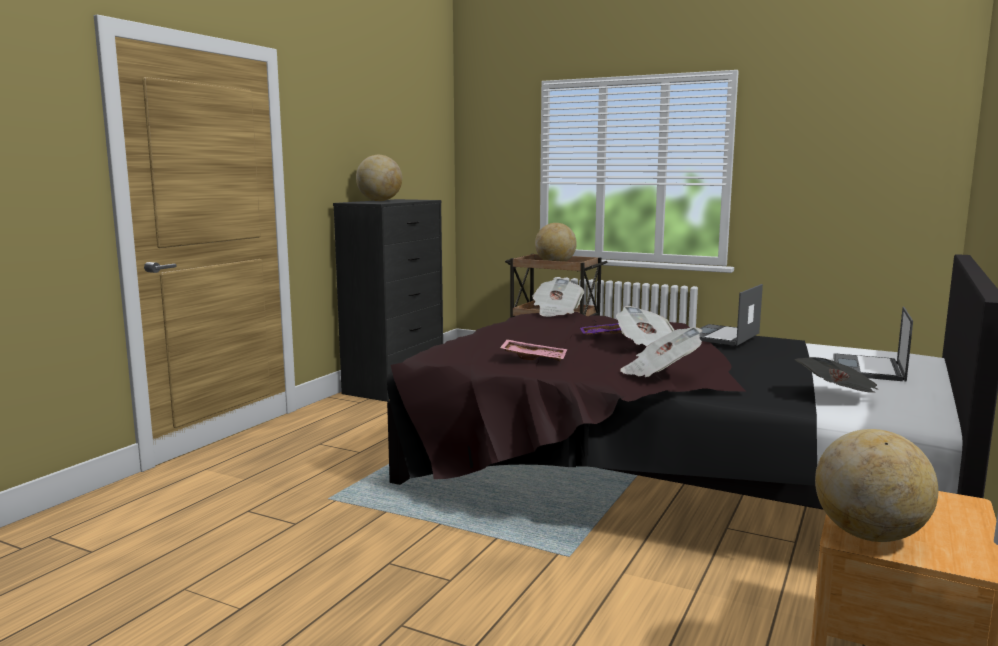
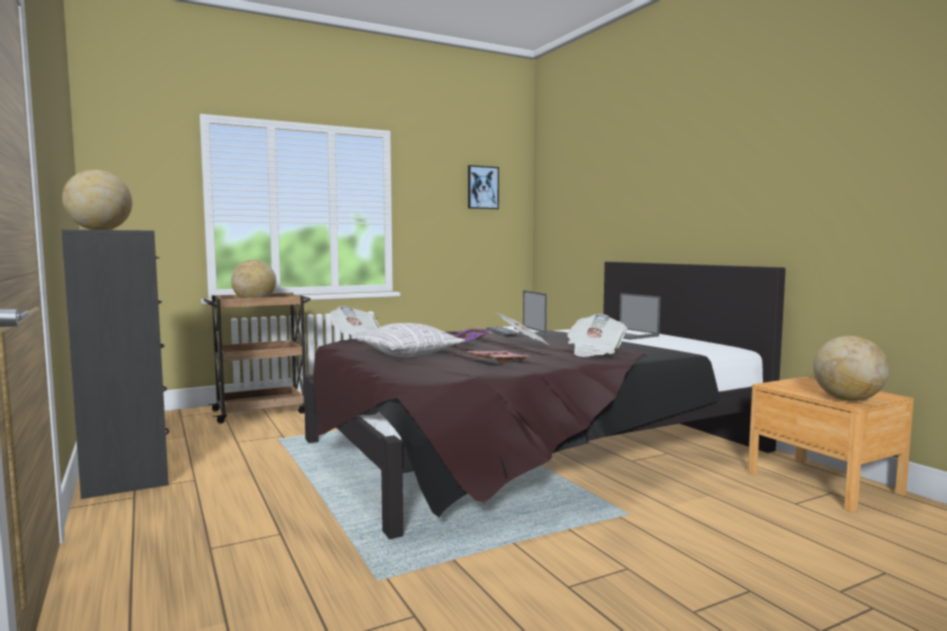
camera: 55 degrees left, 5 degrees down
(524, 335) = (409, 354): none -> pillow
(838, 396) = (674, 347): newspaper -> none
(875, 131) = (482, 187): none -> picture

